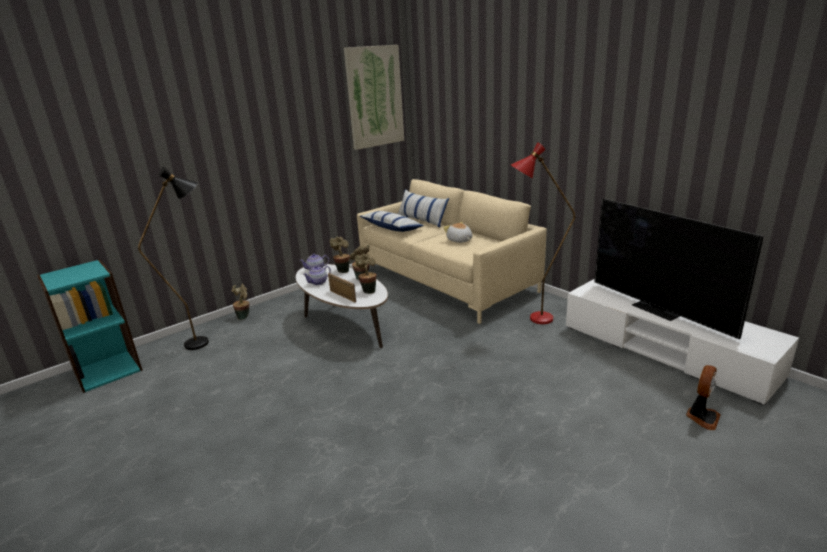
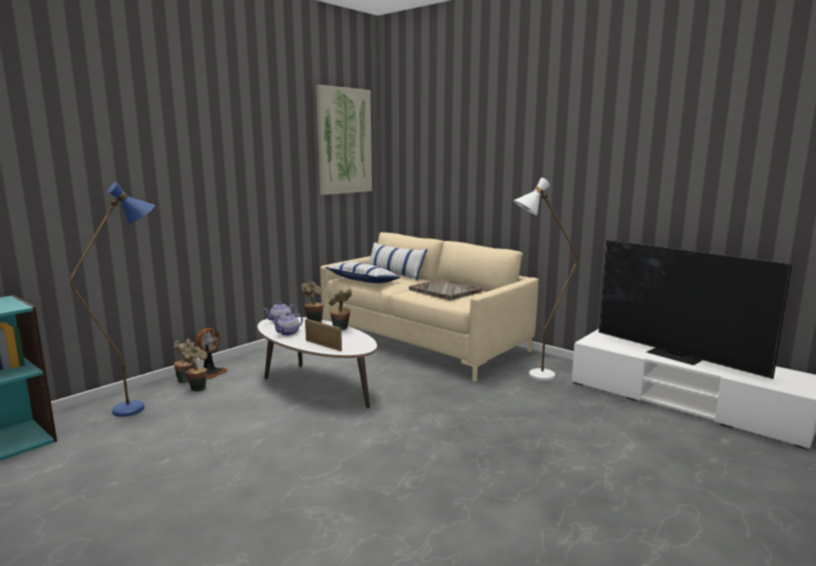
camera: 10 degrees left, 10 degrees down
(205, 341) = (140, 406): black floor lamp -> blue floor lamp
(368, 291) = (352, 340): potted plant -> potted plant (197, 388)
(459, 240) = (445, 291): plush toy -> grey tray
(533, 320) = (533, 377): red floor lamp -> white floor lamp
(702, 417) = (752, 464): fan -> fan (211, 373)

